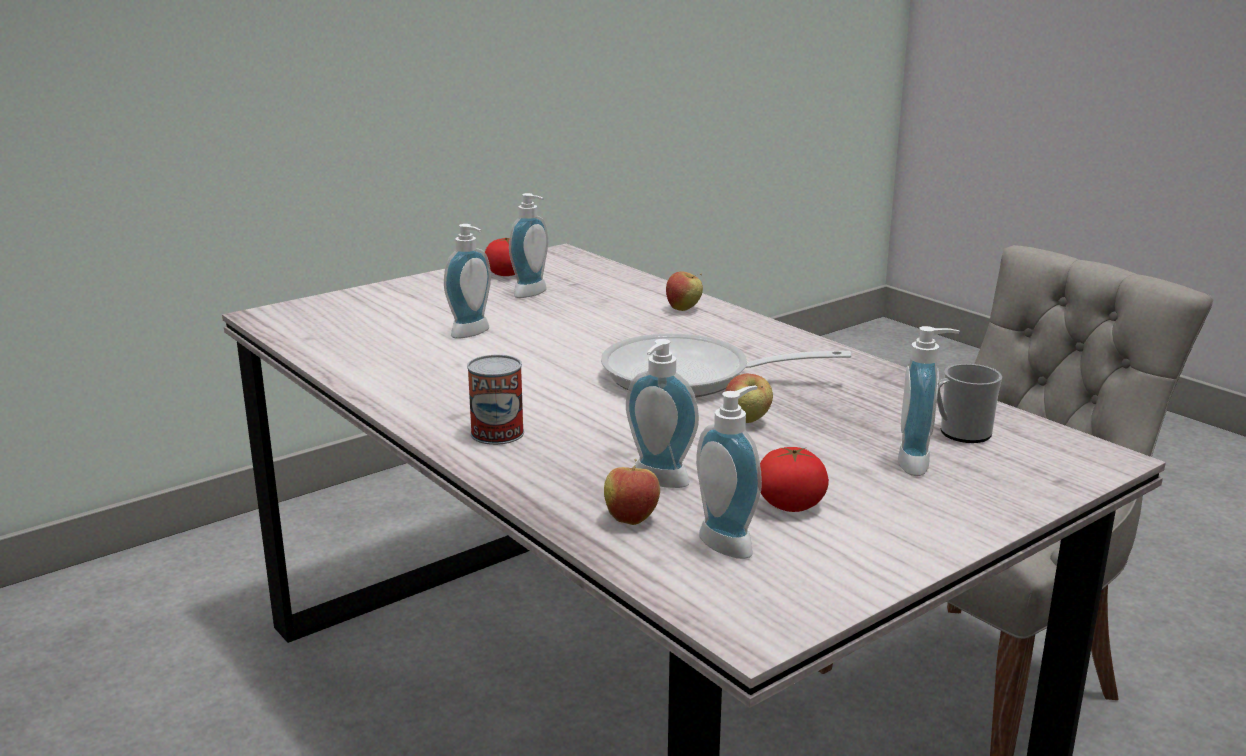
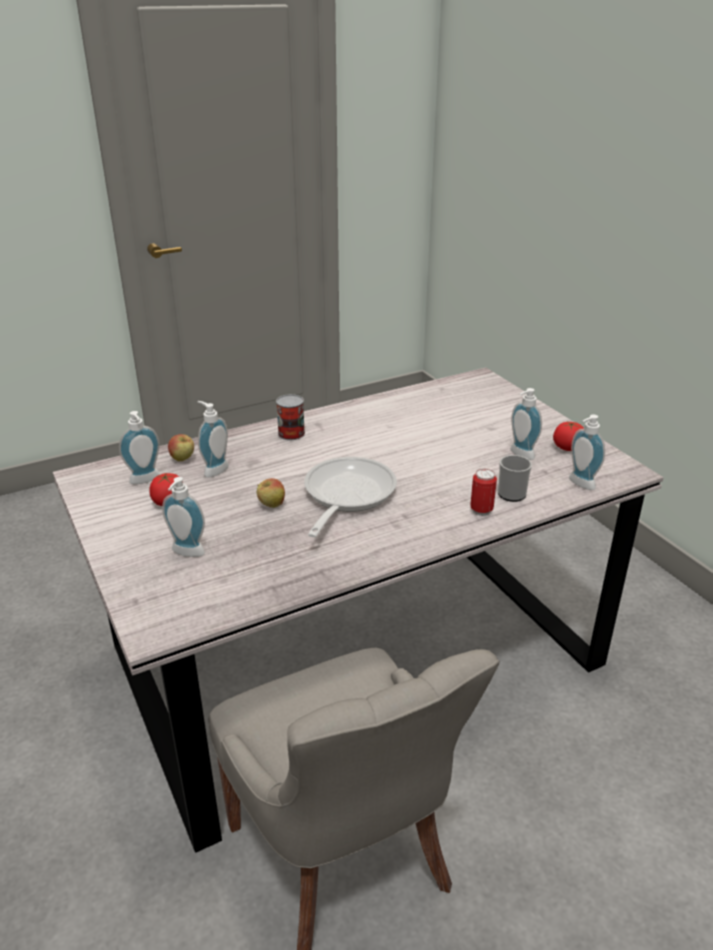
camera: 100 degrees right, 10 degrees up
(473, 334) = (440, 432): soap dispenser -> soap dispenser (579, 484)
(684, 309) = (481, 510): apple -> can
(960, 433) = (216, 581): mug -> mug (510, 492)

